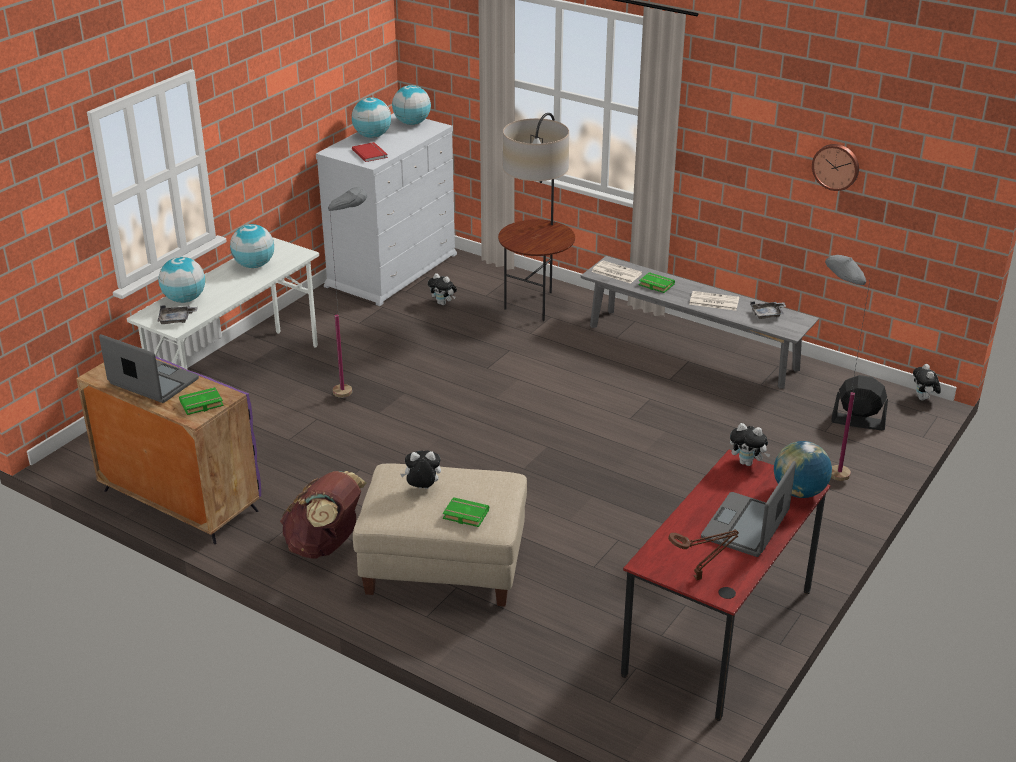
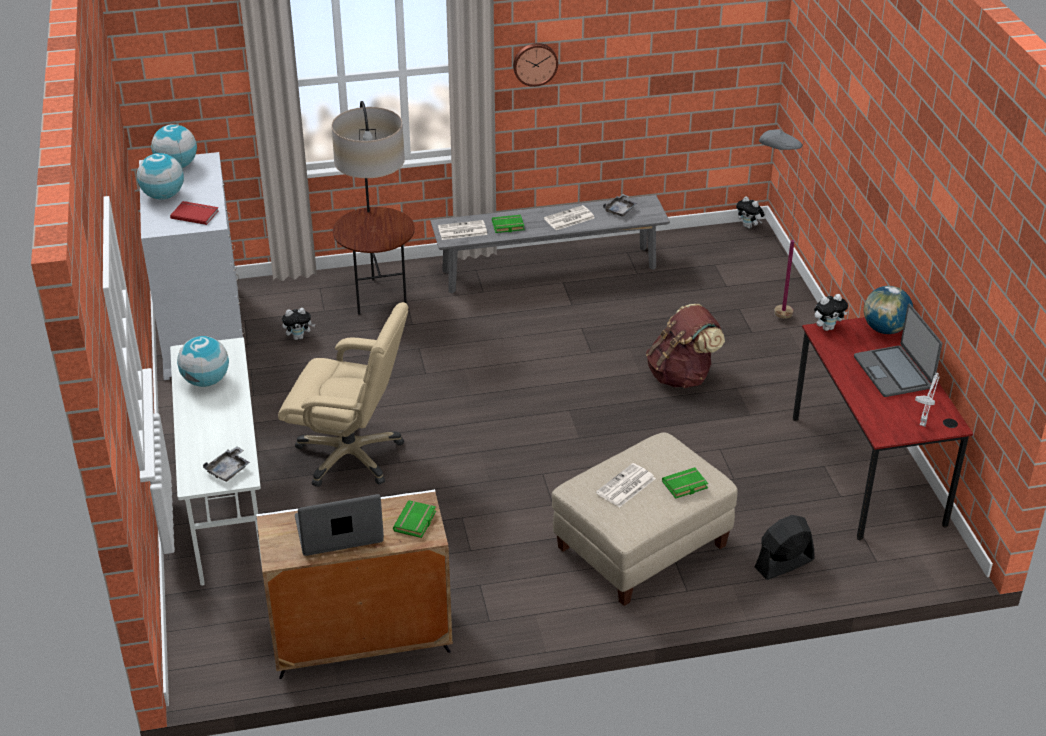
camera: 45 degrees left, 5 degrees up
(179, 500) = (360, 640): purple cabinet -> white cabinet
(185, 299) = (201, 448): globe -> none
(325, 545) = (535, 592): brown backpack -> brown backpack (682, 376)
(356, 390) = (351, 455): grey floor lamp -> beige office chair
(422, 489) = (625, 486): plush toy -> newspaper
(700, 577) = (923, 423): brown table lamp -> grey table lamp
(836, 166) = (646, 56): wall clock -> wall clock (535, 63)
(858, 421) = (735, 267): black fan -> black fan (784, 564)

